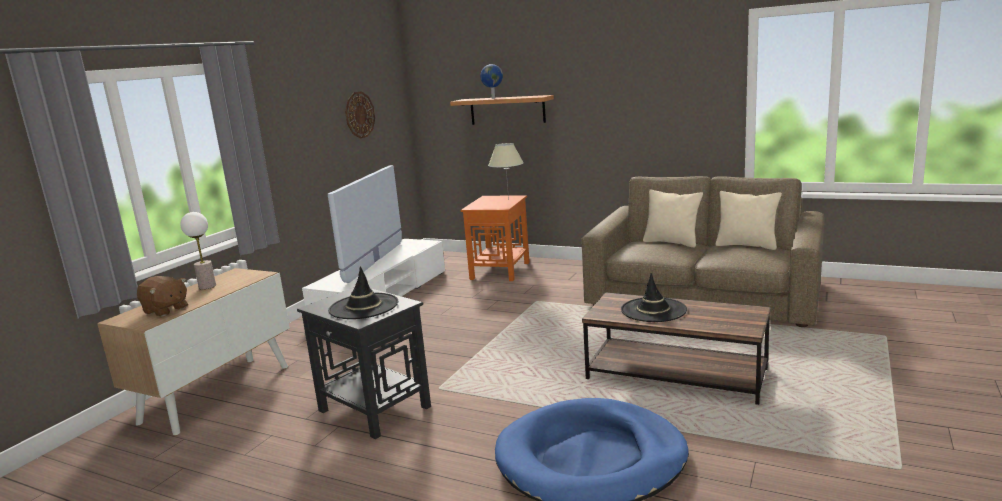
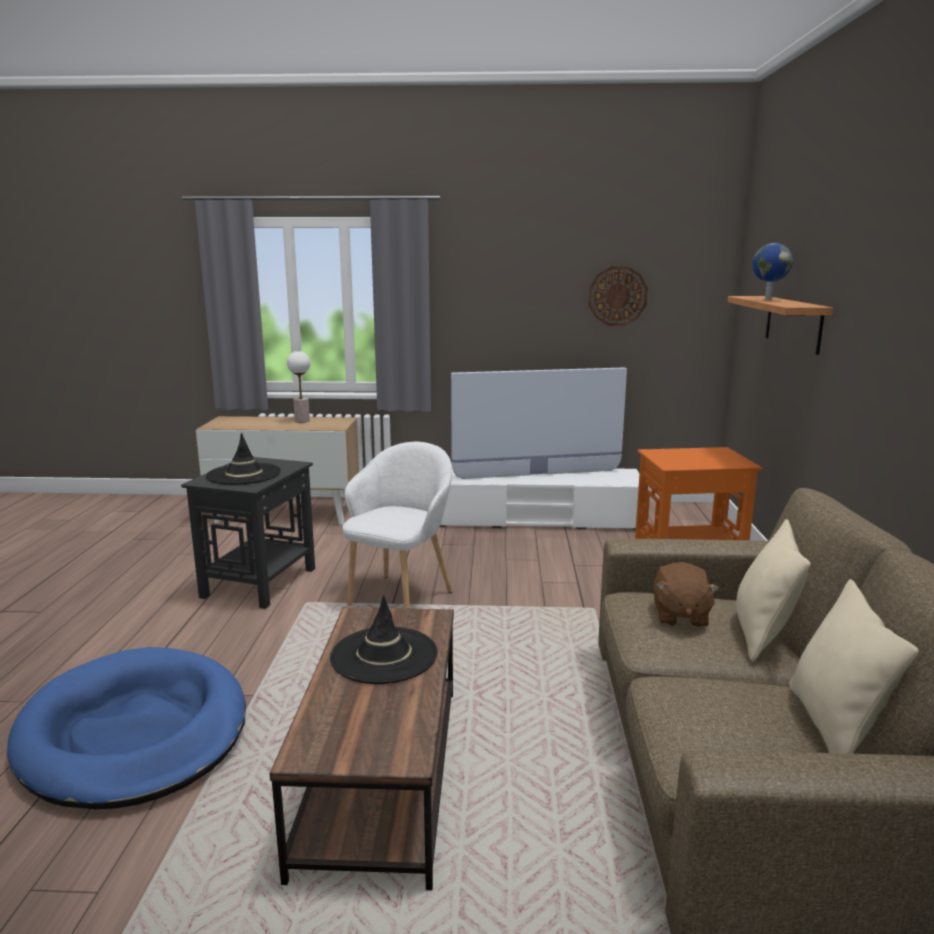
camera: 65 degrees right, 0 degrees up
(165, 310) = (241, 424): brown plush toy -> brown plush toy (680, 616)
(463, 353) = (401, 596): none -> white armchair
(508, 200) = (718, 462): beige table lamp -> none

